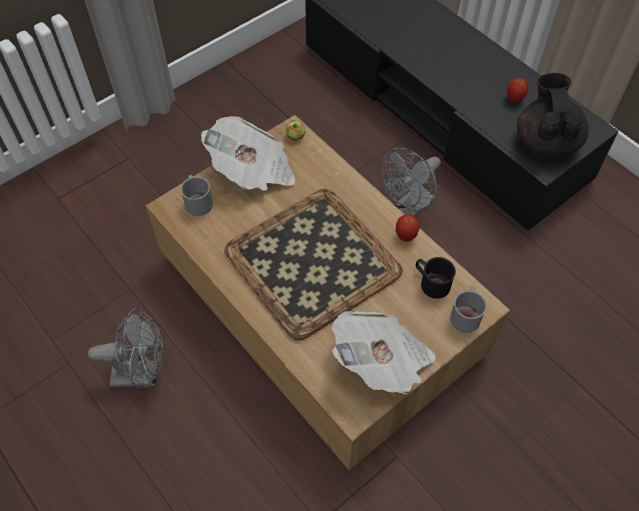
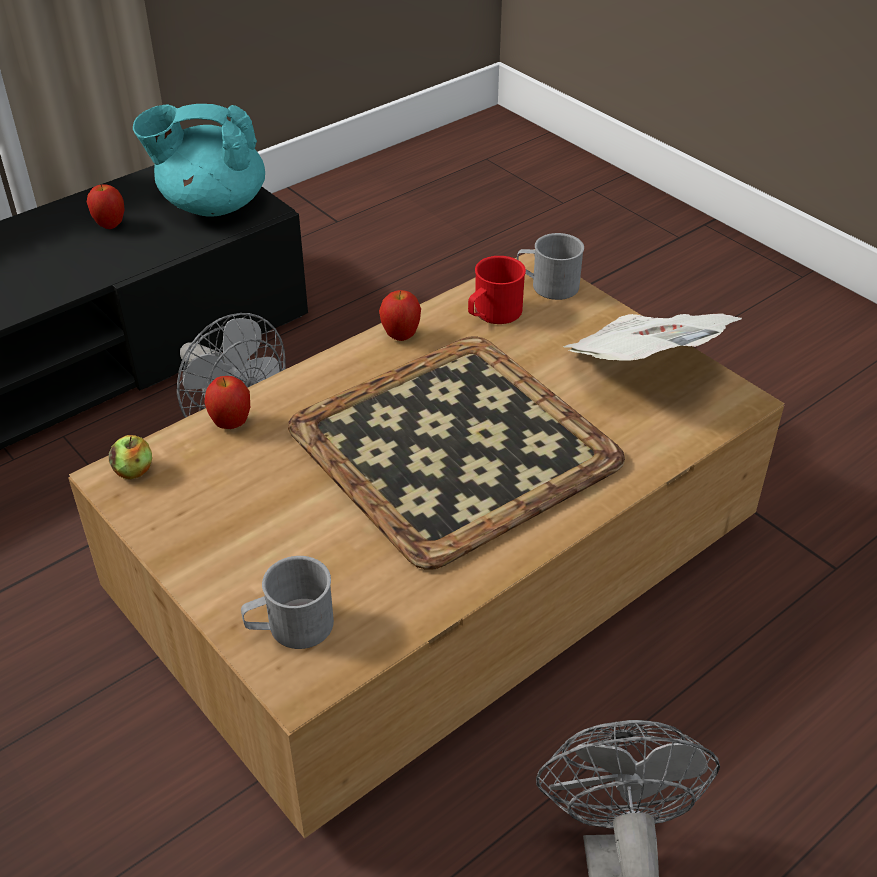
camera: 90 degrees left, 15 degrees down
(252, 171) = (217, 536): newspaper -> none
(328, 168) = (231, 424): none -> apple
(431, 282) = (492, 314): black mug -> red mug
(546, 142) = (211, 205): black teapot -> turquoise teapot

